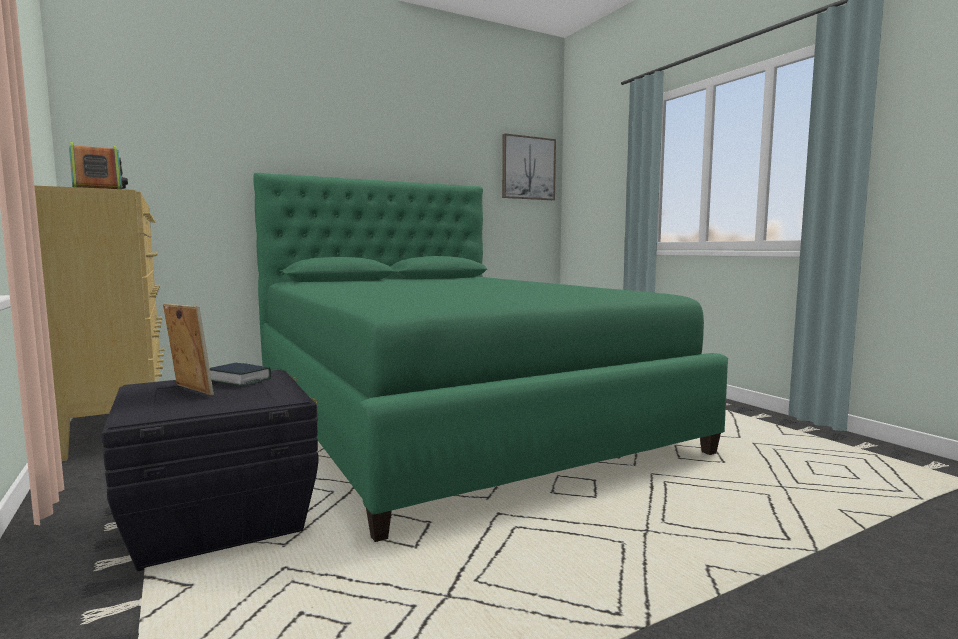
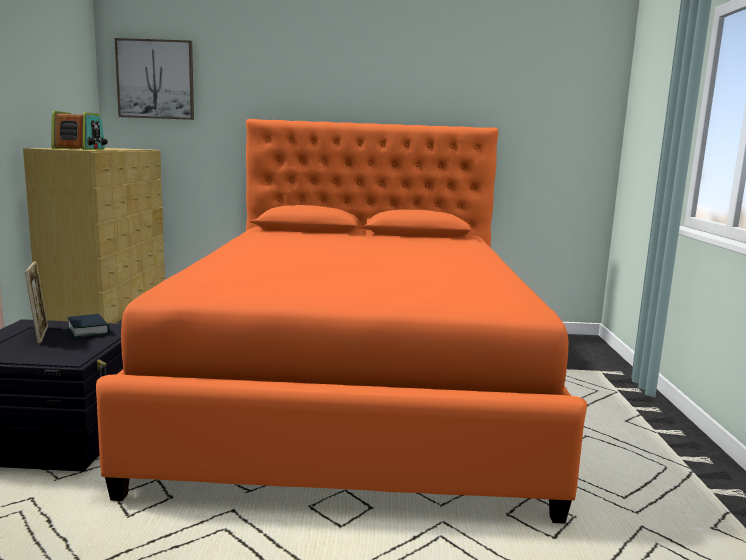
camera: 30 degrees right, 5 degrees up
(447, 413) = (356, 388): green bed -> orange bed
(528, 168) = (572, 102): picture -> picture (156, 79)

